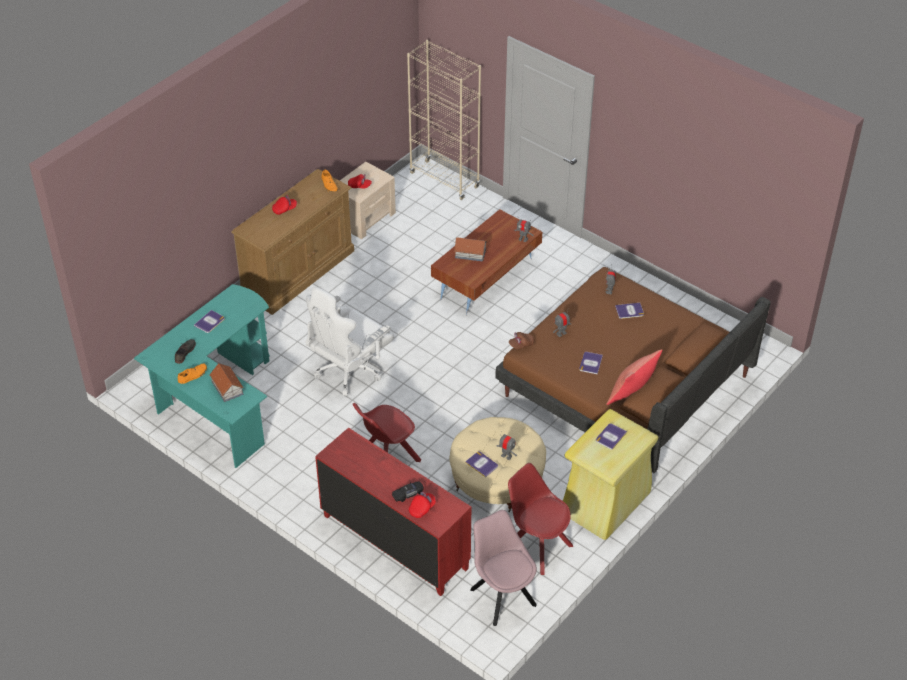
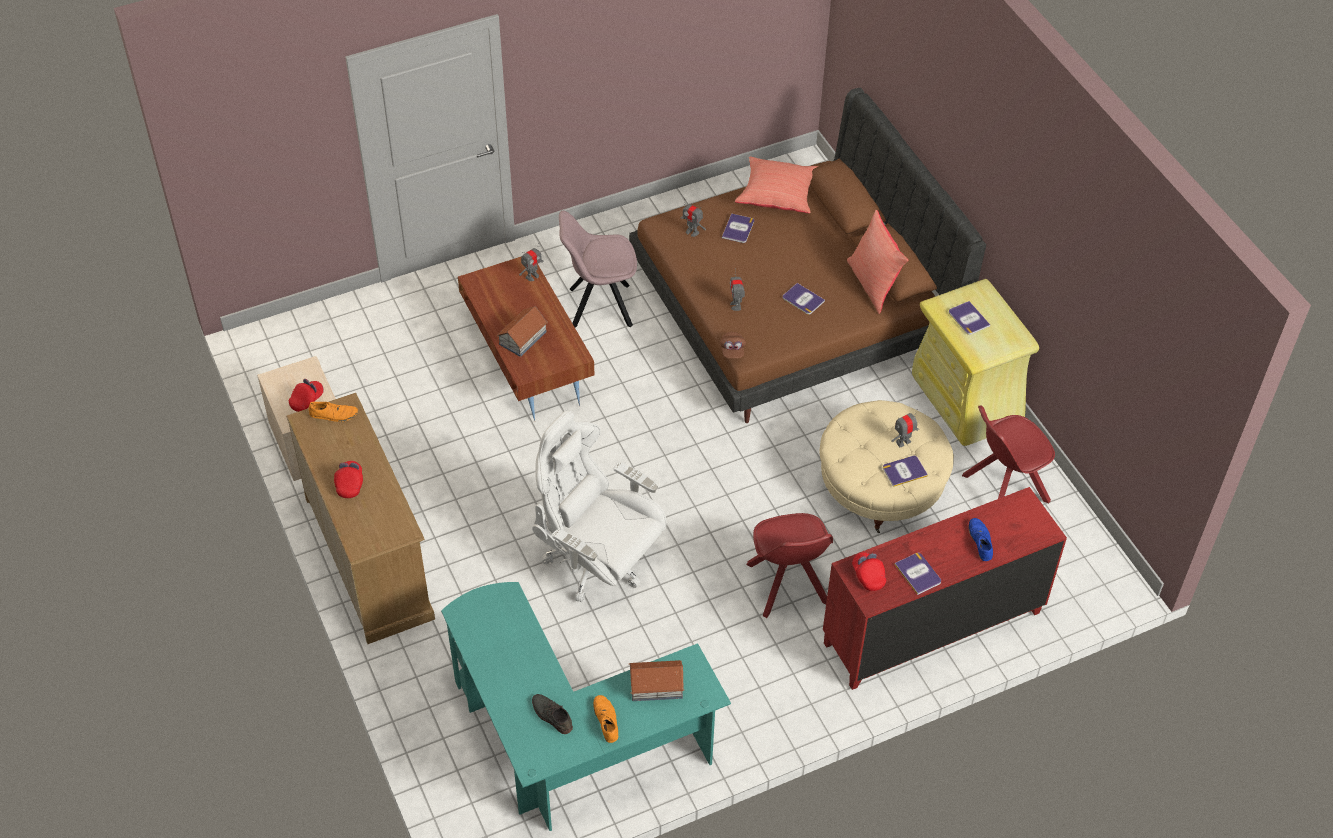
camera: 65 degrees left, 5 degrees up
(209, 322) = (506, 664): book -> book (918, 573)
(351, 368) = (601, 564): white office chair -> white office chair turned 150 degrees clockwise
(408, 494) = (980, 541): black toy car -> blue shoe
(422, 508) = (1011, 536): red cap -> red cap (868, 576)
(444, 180) = (301, 327): beige bookcase -> none
(502, 597) = (1066, 553): pink chair -> pink chair (599, 306)
(677, 320) = (777, 195): none -> red pillow

